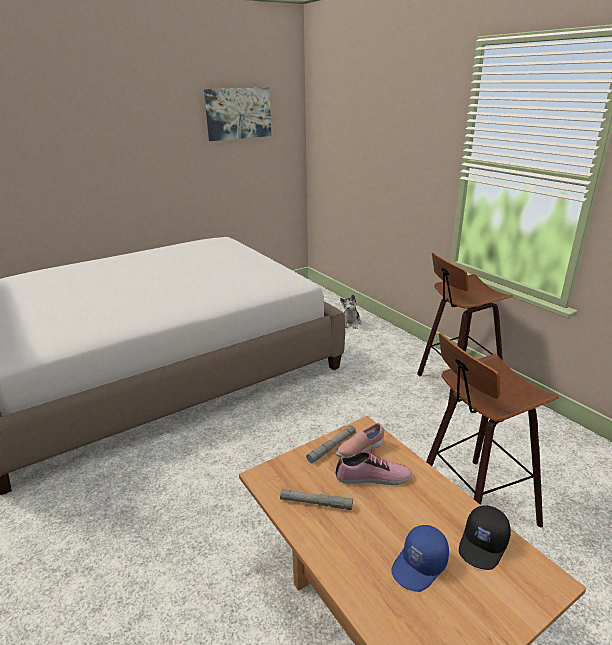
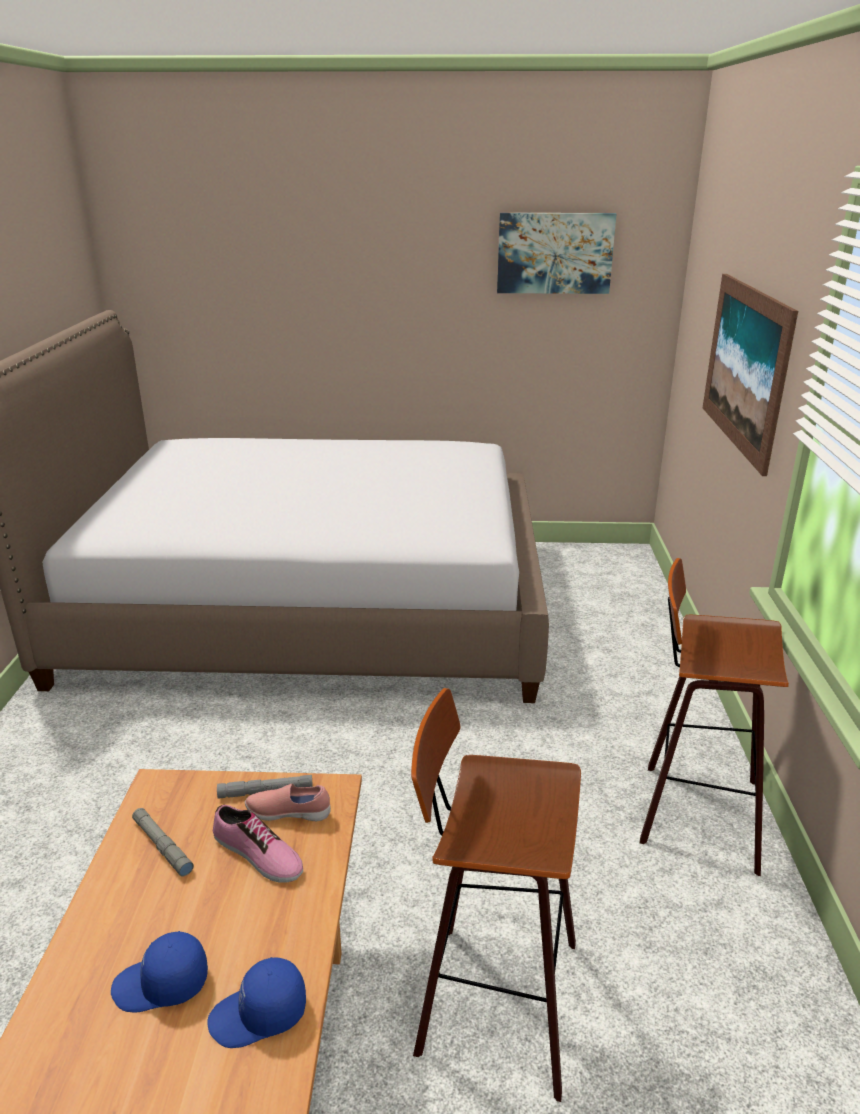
camera: 35 degrees right, 0 degrees up
(350, 323) = (635, 640): plush toy -> none
(391, 158) = (745, 367): none -> picture
(483, 545) = (259, 1015): black cap -> blue cap

